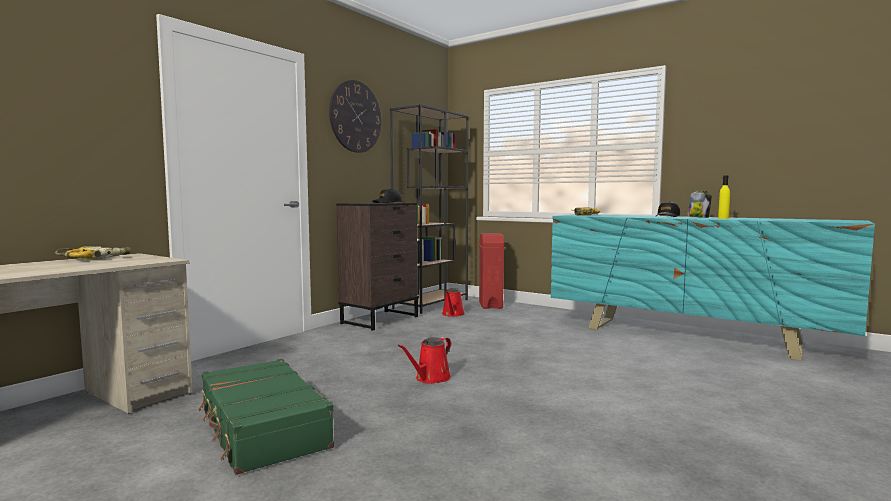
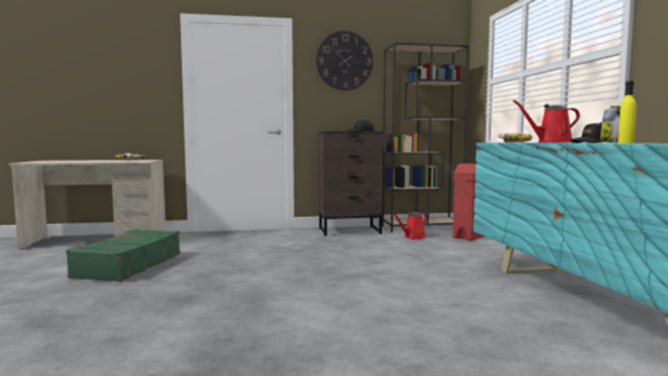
camera: 45 degrees right, 0 degrees up
(430, 378) = (262, 268): red watering can -> red watering can (551, 142)

